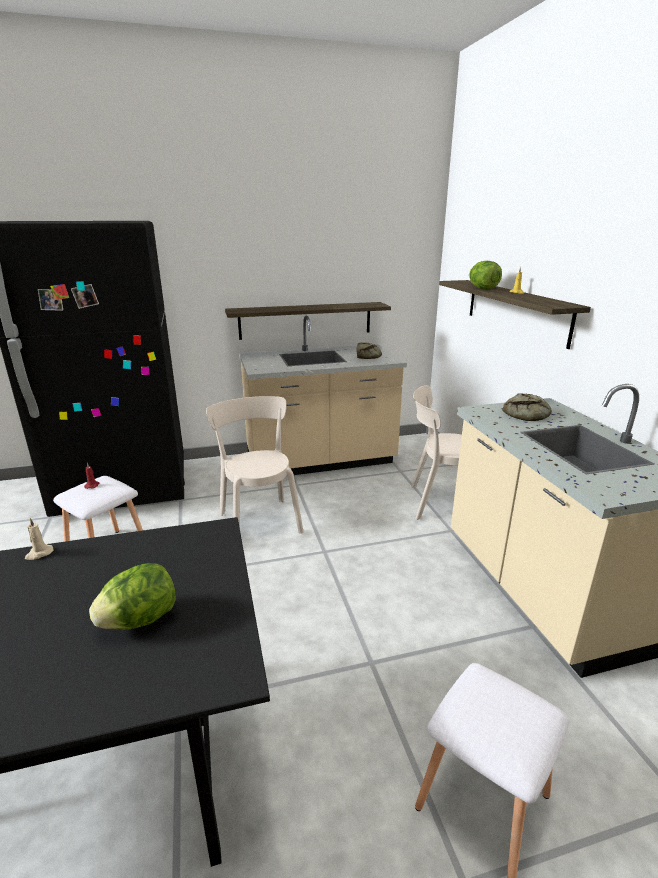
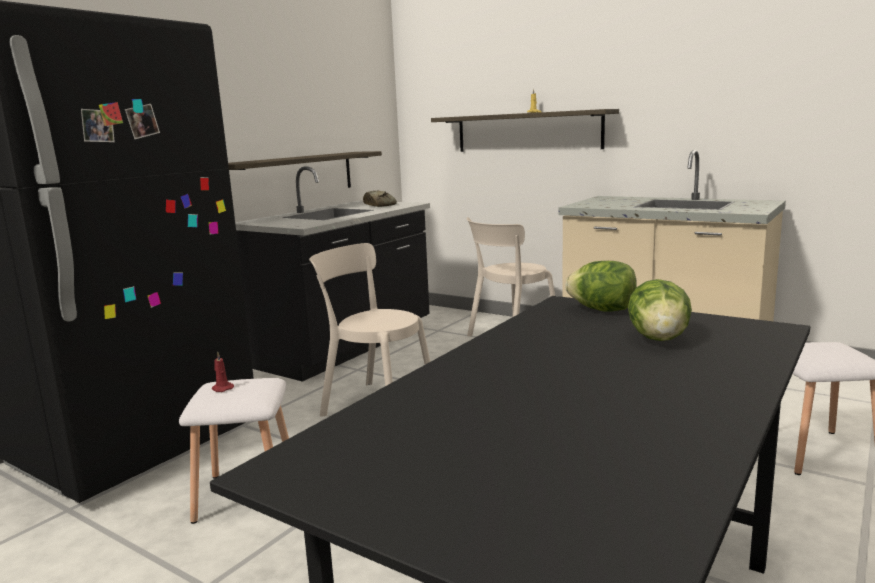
camera: 40 degrees left, 10 degrees down
(39, 553) = (465, 355): beige candle -> none
(320, 461) = (346, 347): beige counter -> black counter
(482, 288) = (497, 114): lettuce -> lettuce (602, 310)
(528, 414) = (612, 201): bread -> none

